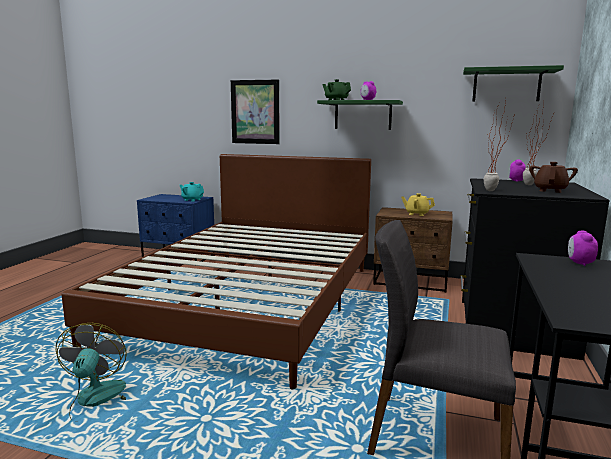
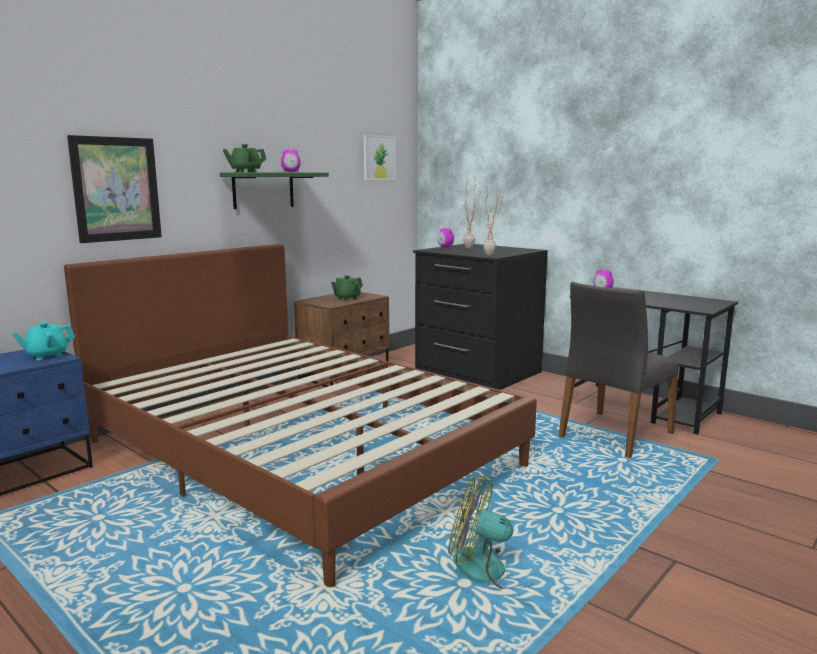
camera: 65 degrees left, 0 degrees up
(417, 214) = (347, 298): yellow teapot -> green teapot
(506, 85) = (379, 158): green shelf -> picture
(550, 190) = (501, 250): brown teapot -> none

